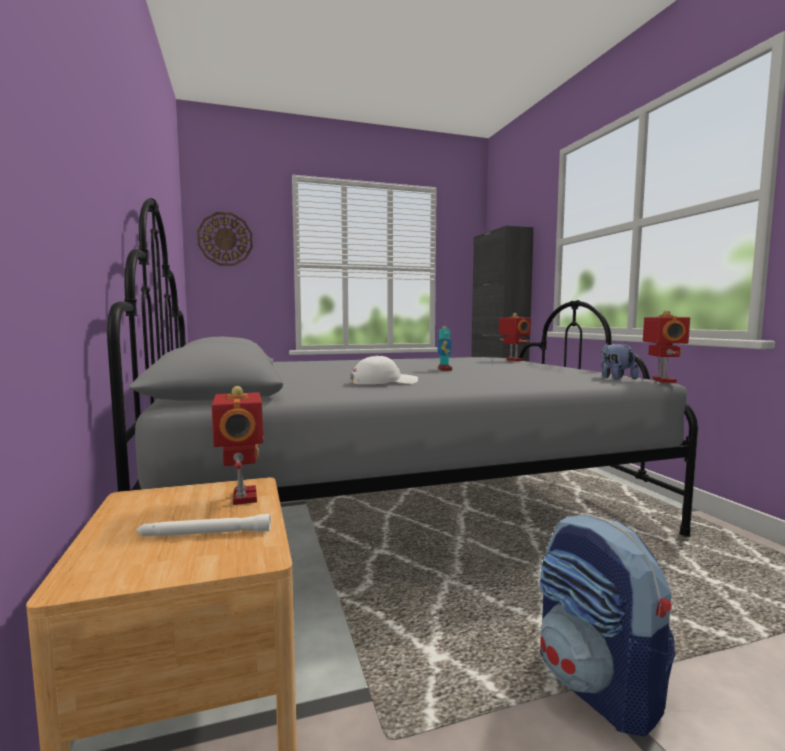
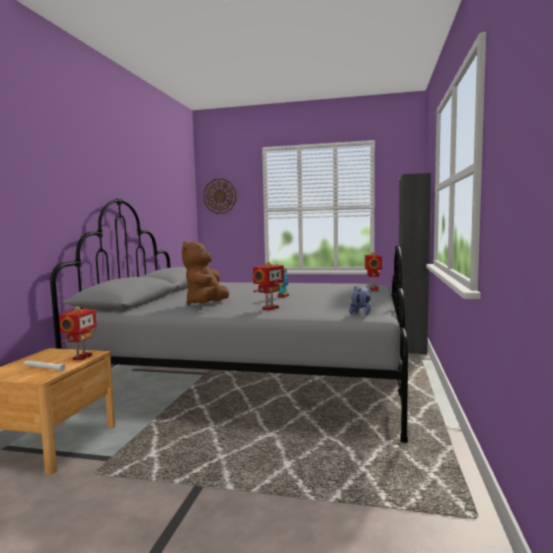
camera: 30 degrees right, 0 degrees up
(383, 382) = (206, 305): white cap -> brown plush toy
(598, 687) = (200, 488): backpack -> none
(662, 381) = (384, 318): toy robot -> toy robot (269, 308)

